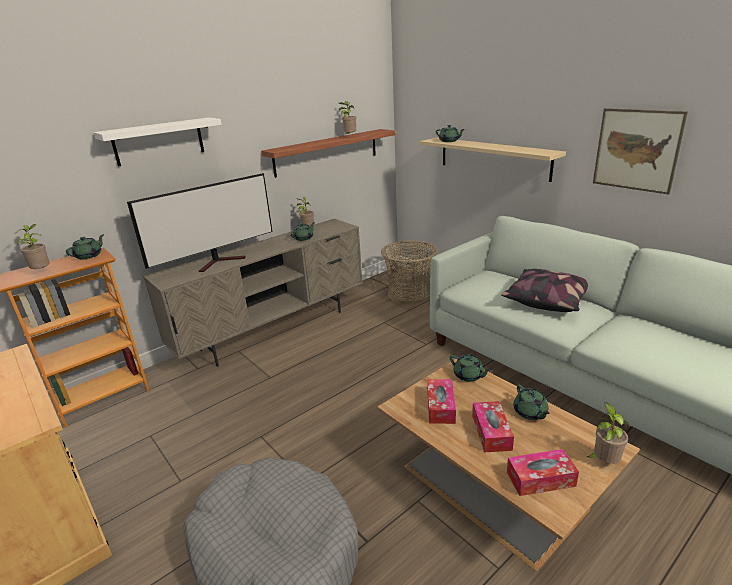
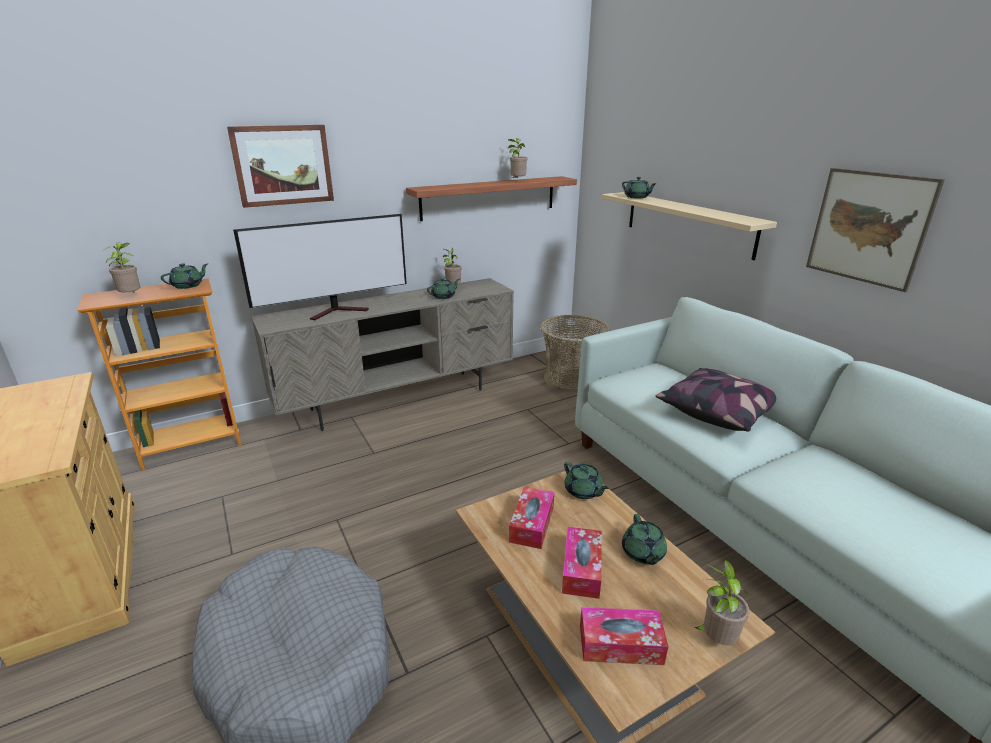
camera: 10 degrees right, 0 degrees up
(159, 141) = (283, 165): white shelf -> picture

